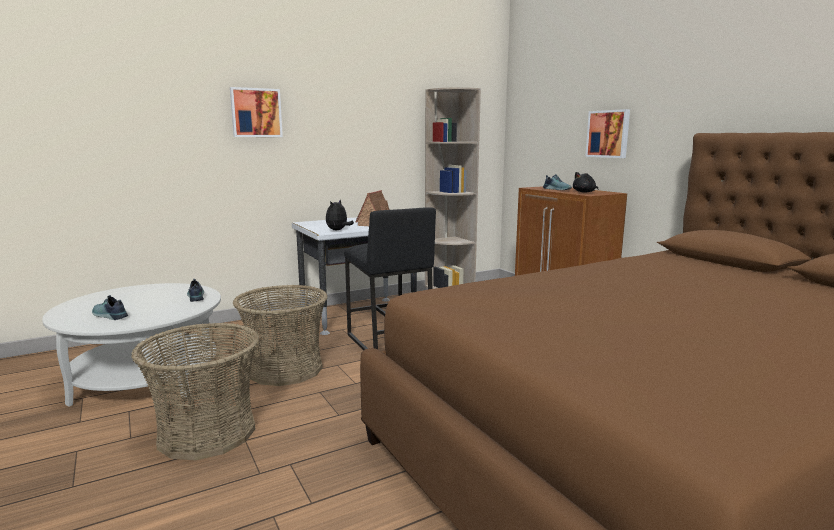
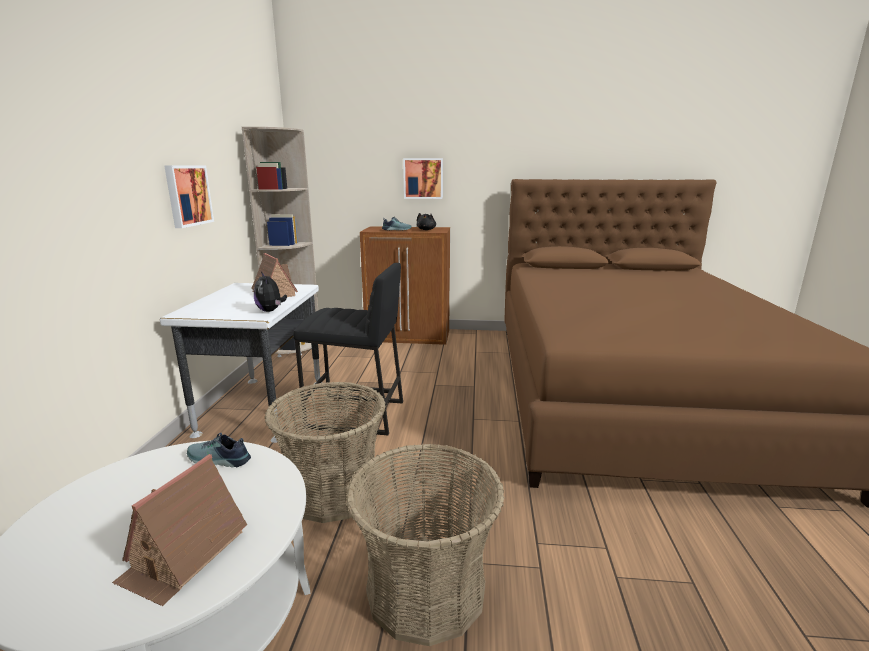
camera: 55 degrees left, 5 degrees up
(109, 316) = (184, 554): shoe -> toy house
(256, 113) = (86, 155): picture -> picture (187, 195)

